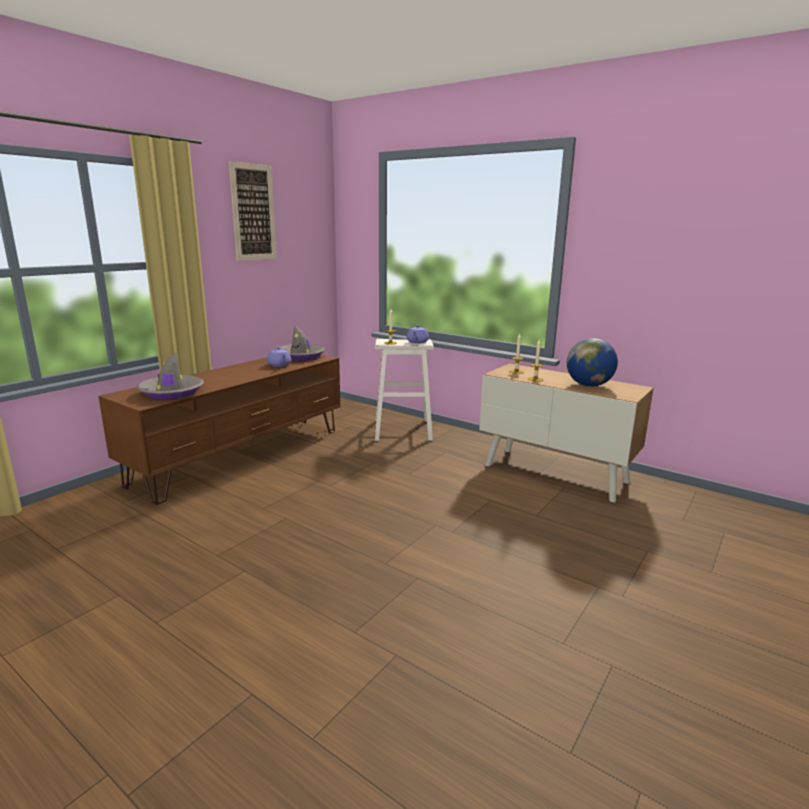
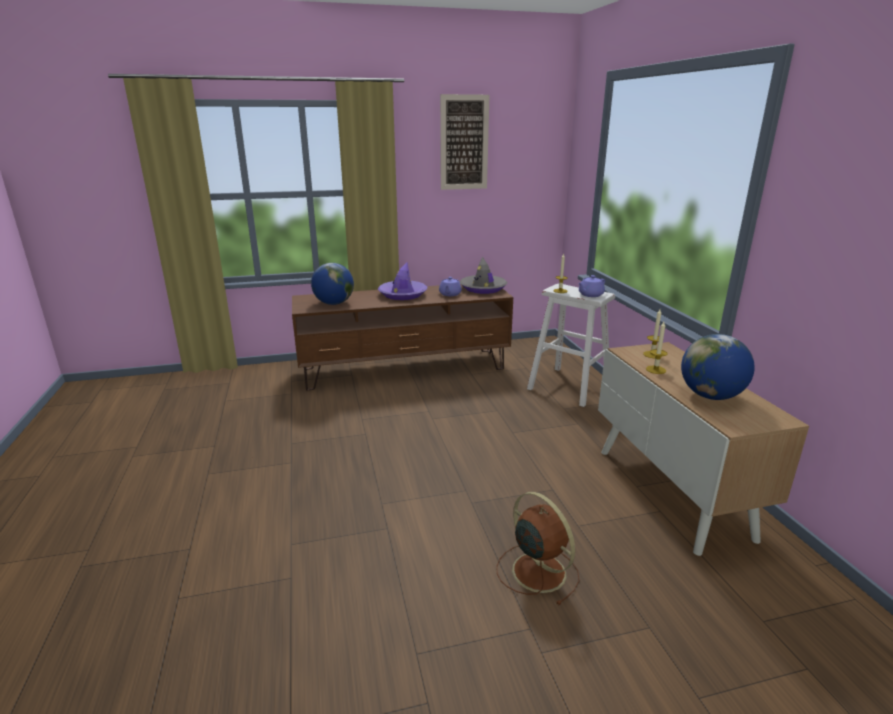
camera: 40 degrees right, 5 degrees up
(172, 392) = (334, 303): grey hat -> globe
(233, 373) = (402, 294): none -> purple hat
(553, 552) = (537, 570): none -> brown fan

